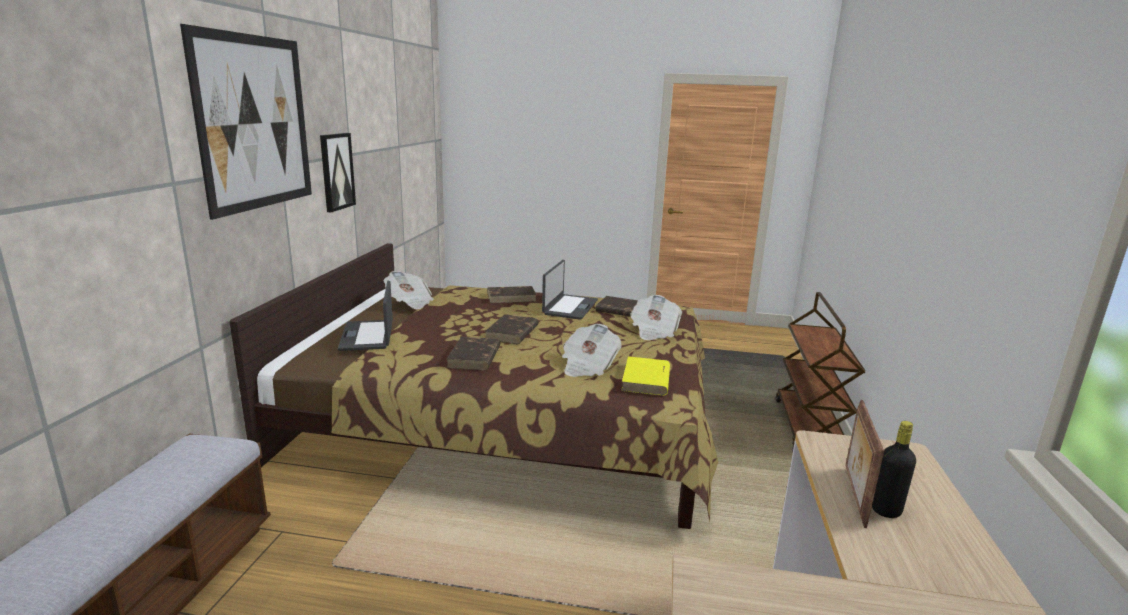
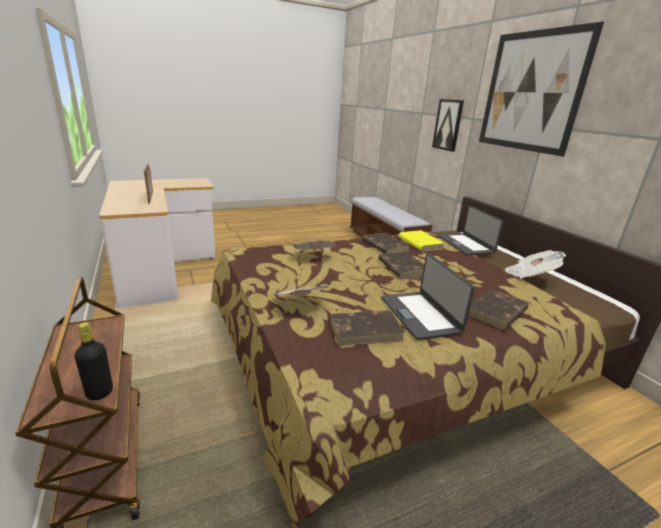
camera: 145 degrees right, 5 degrees up
(336, 171) = (615, 149): picture -> picture (448, 125)
(368, 336) = (465, 244): laptop -> laptop turned 150 degrees counterclockwise
(646, 380) = (267, 256): yellow book -> yellow book (420, 243)
(886, 510) = (140, 197): black bottle -> black bottle (100, 393)

